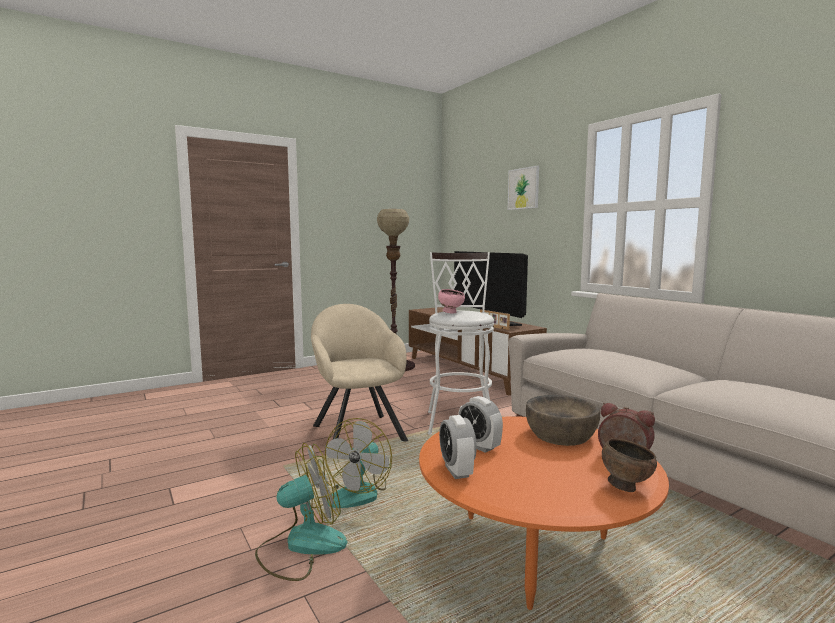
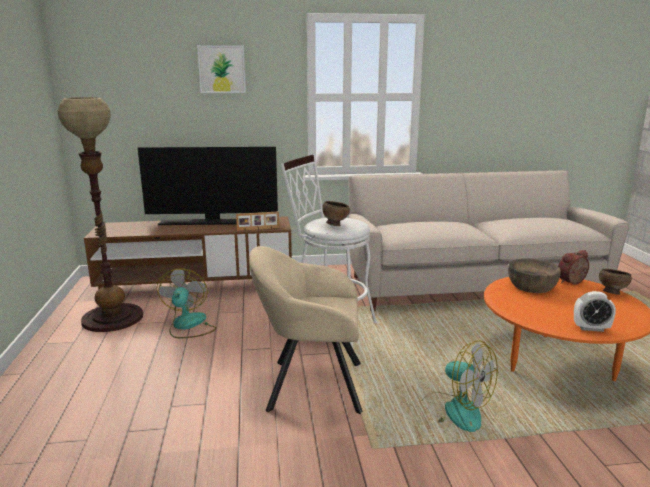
camera: 65 degrees left, 10 degrees up
(301, 546) = (537, 457): fan -> fan (188, 326)
(451, 312) = (335, 225): pink bowl -> brown bowl
(479, 446) = (548, 312): alarm clock -> none

